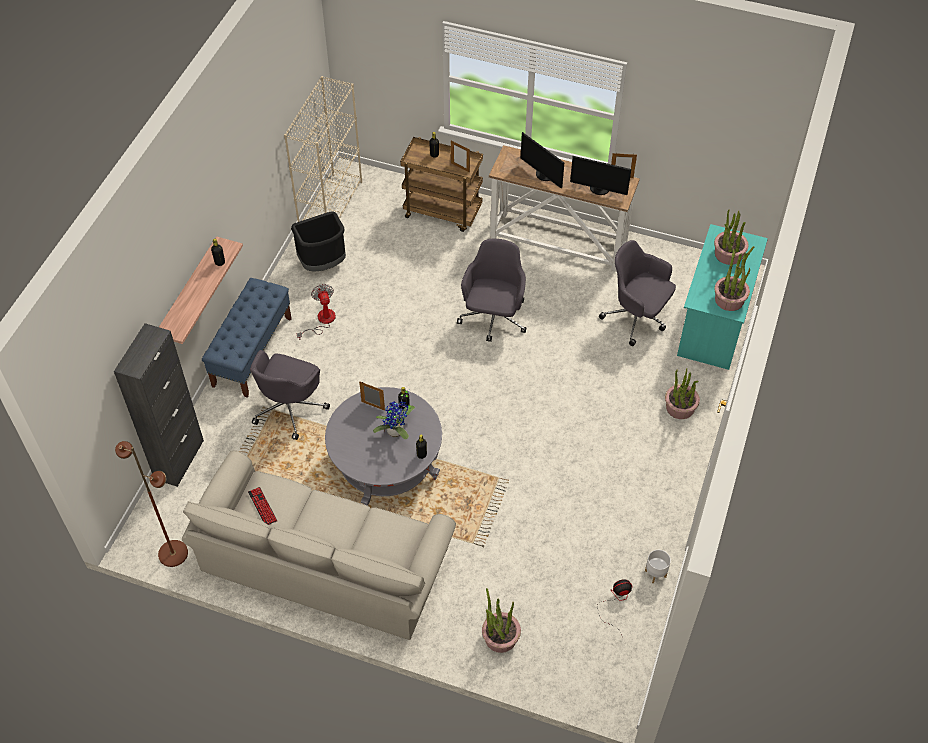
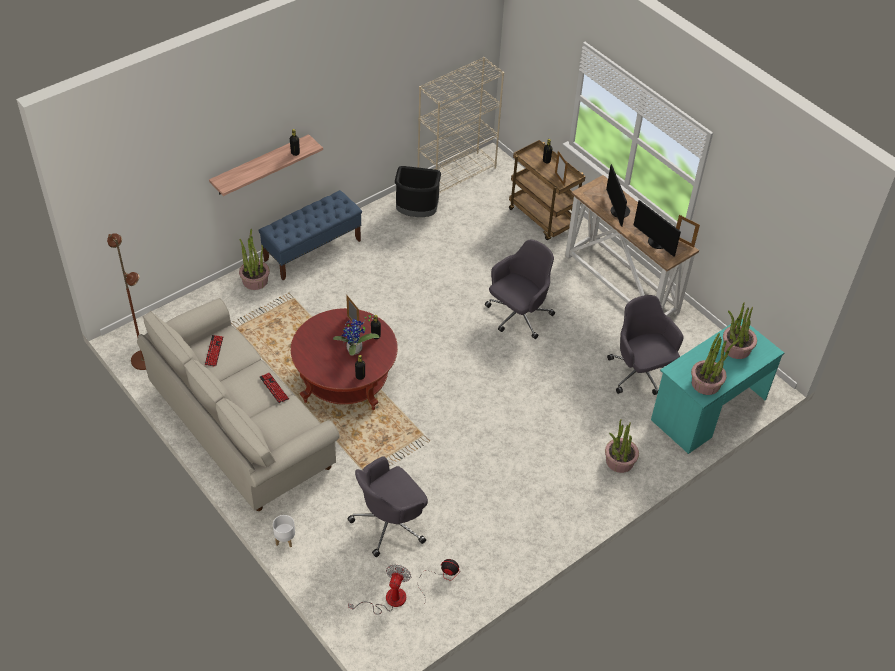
camera: 30 degrees right, 5 degrees down
(179, 460) = (200, 299): black cabinet -> none
(290, 408) = (307, 303): grey office chair -> grey office chair (390, 523)
(322, 321) = (381, 253): fan -> fan (388, 600)
(351, 511) = (274, 388): none -> keyboard
(386, 464) = (345, 379): grey coffee table -> red coffee table
(500, 637) = (327, 550): potted plant -> potted plant (255, 280)
(655, 574) = (490, 575): white planter -> white planter (284, 539)

